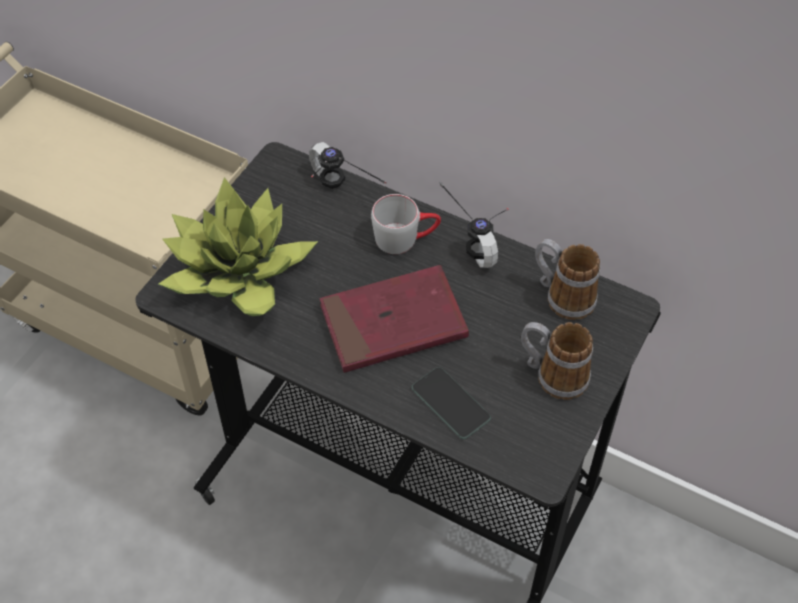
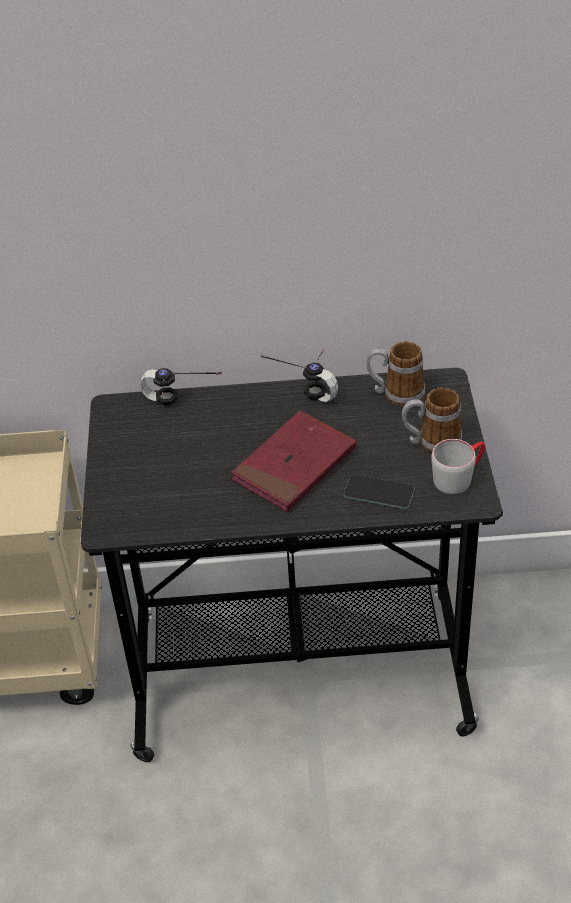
camera: 30 degrees left, 10 degrees down
(239, 272) = (149, 489): potted plant -> none
(405, 238) = (255, 410): grey mug -> grey mug (459, 477)

